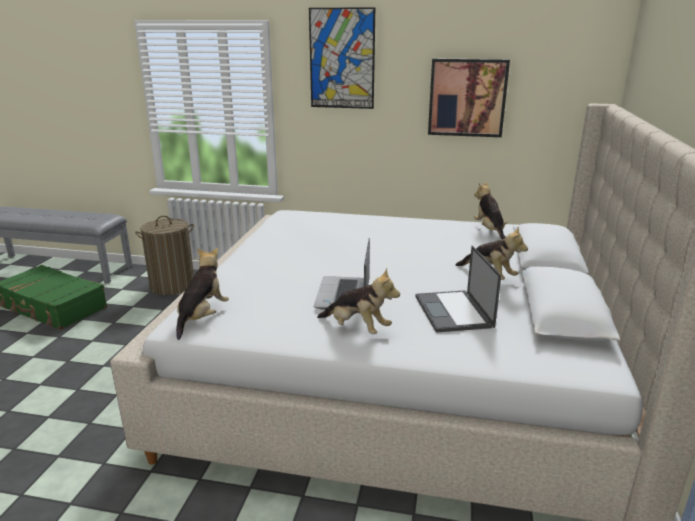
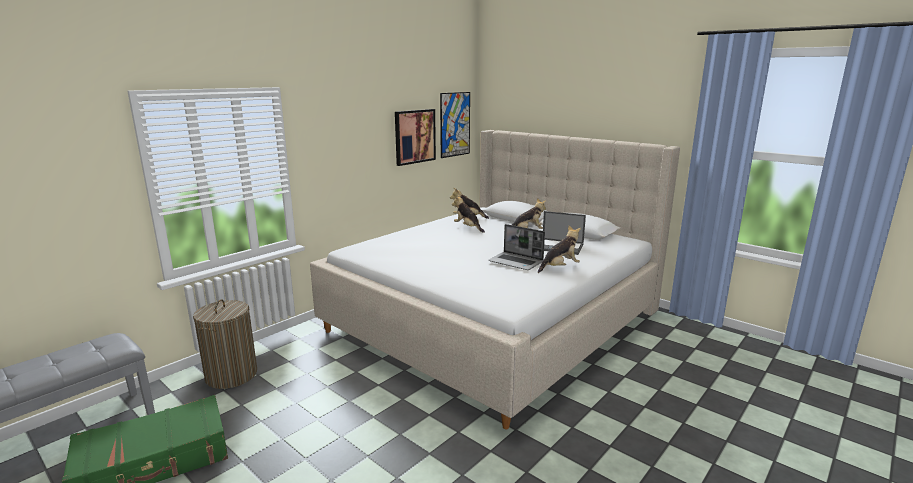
camera: 60 degrees left, 5 degrees down
(202, 317) = (504, 300): plush toy -> plush toy (467, 228)
(342, 59) = (339, 117): picture -> picture (455, 124)

